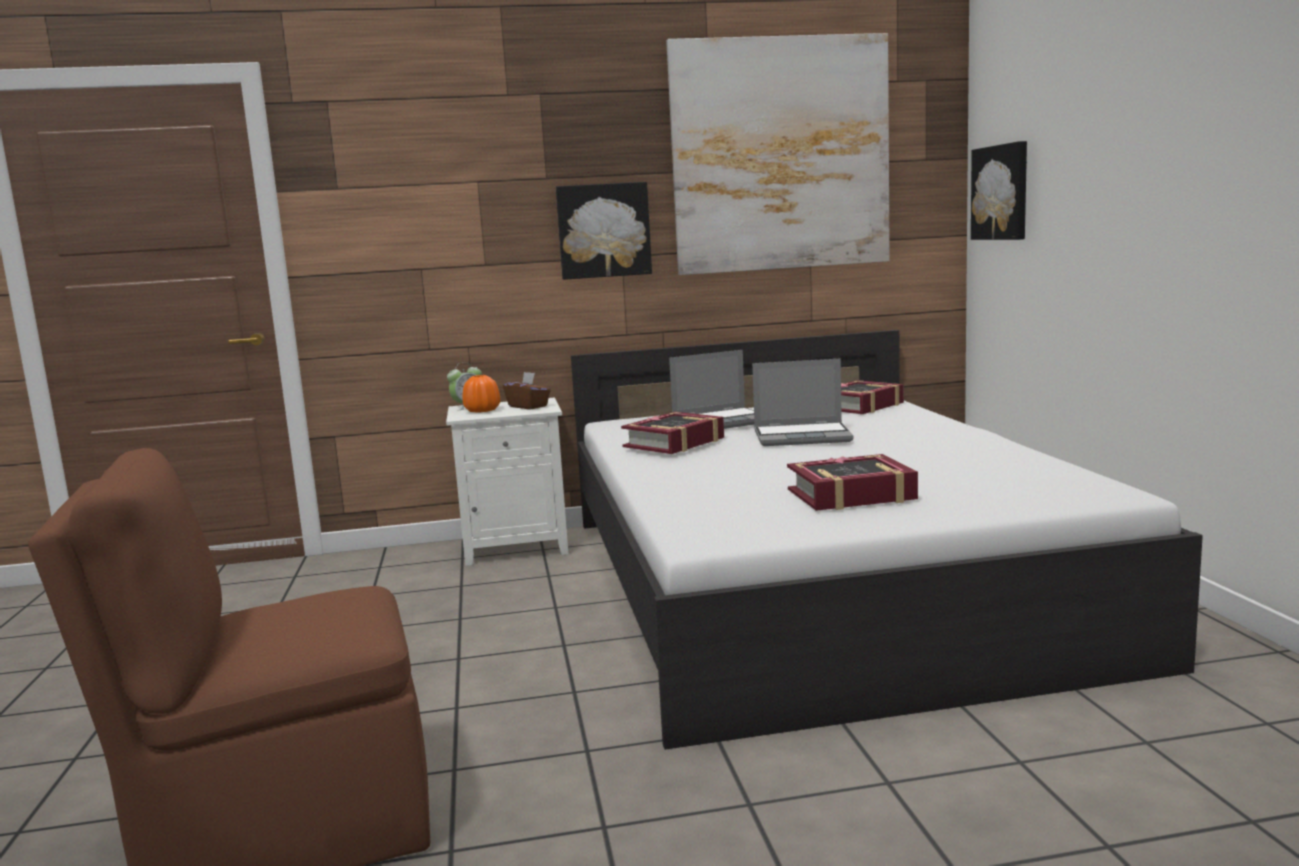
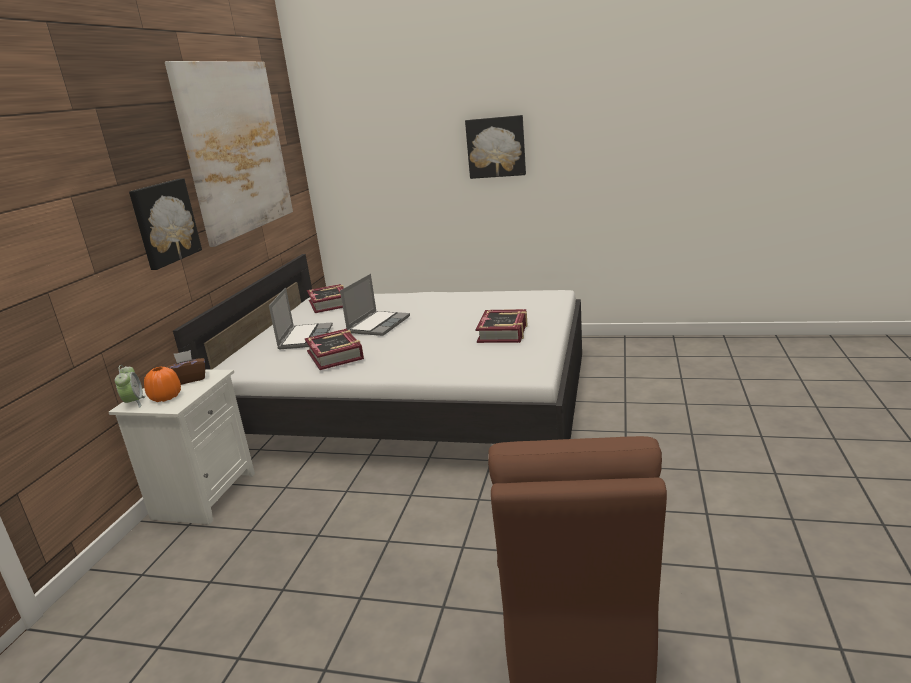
camera: 65 degrees left, 10 degrees up
(1002, 192) = (344, 162): picture -> picture (496, 147)

